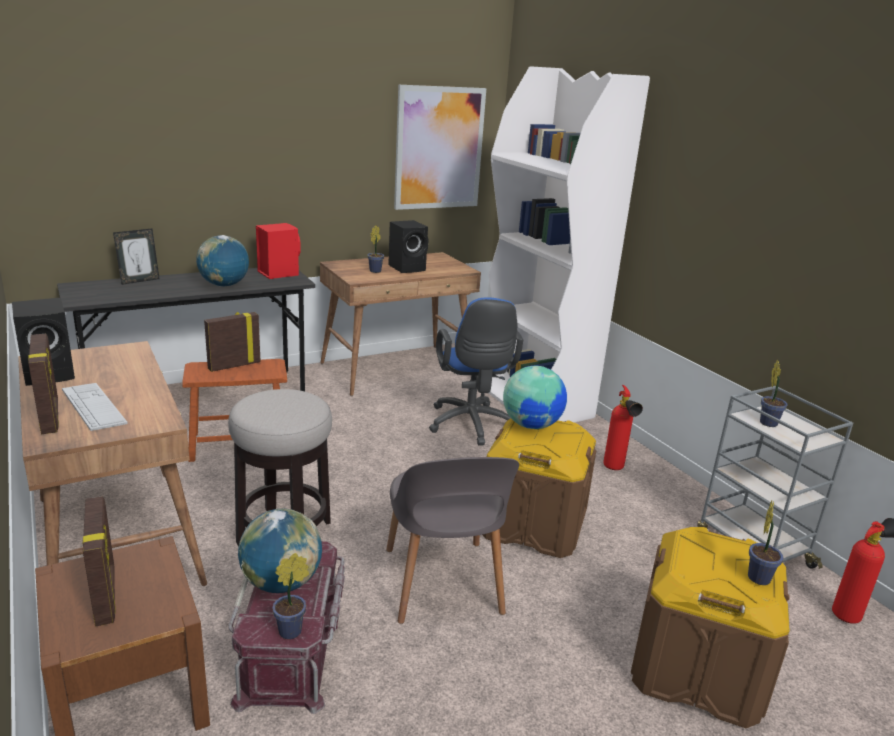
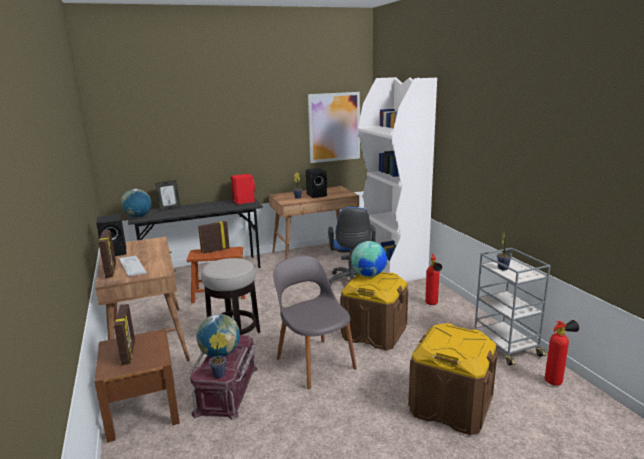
camera: 10 degrees right, 5 degrees down
(224, 285) = (213, 208): globe -> globe (138, 217)
(442, 583) = (315, 362): grey chair -> grey chair turned 150 degrees clockwise
(759, 576) = (472, 347): potted plant -> none

